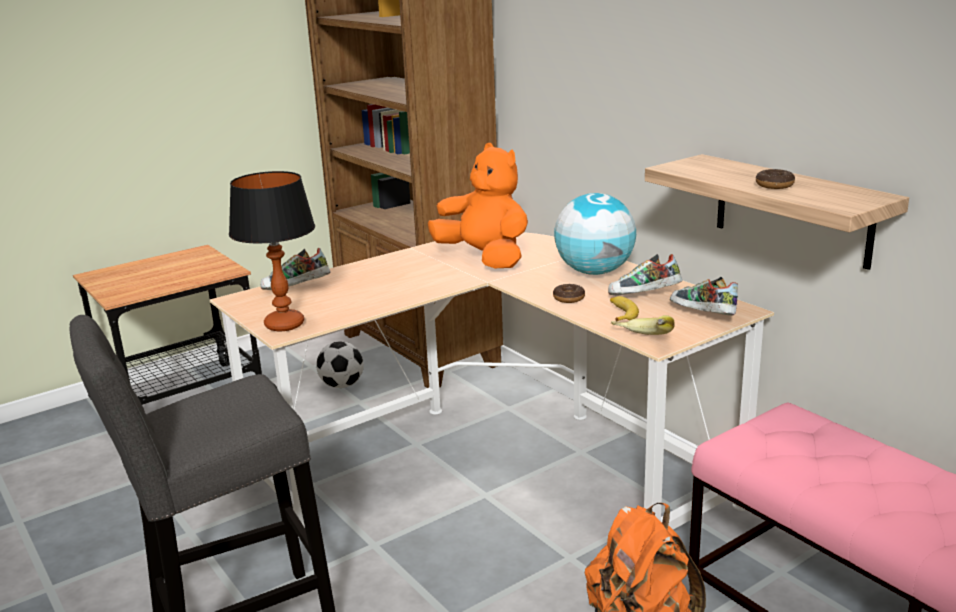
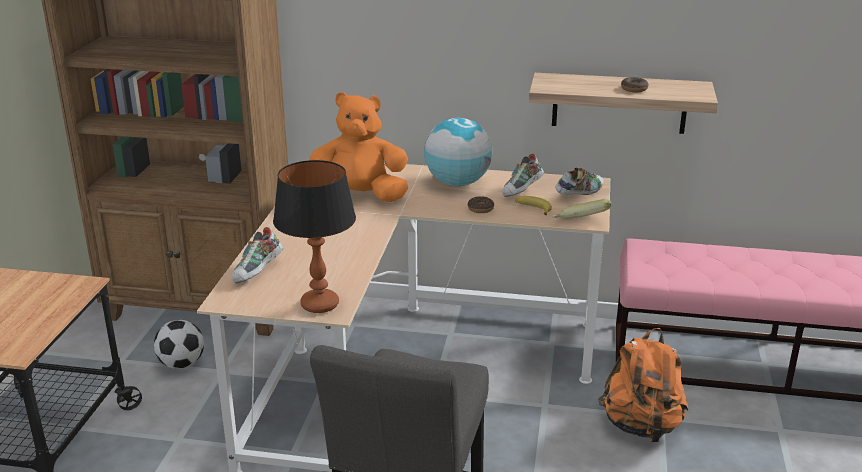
camera: 45 degrees left, 5 degrees up
(701, 315) = (579, 194): shoe -> shoe turned 135 degrees clockwise

